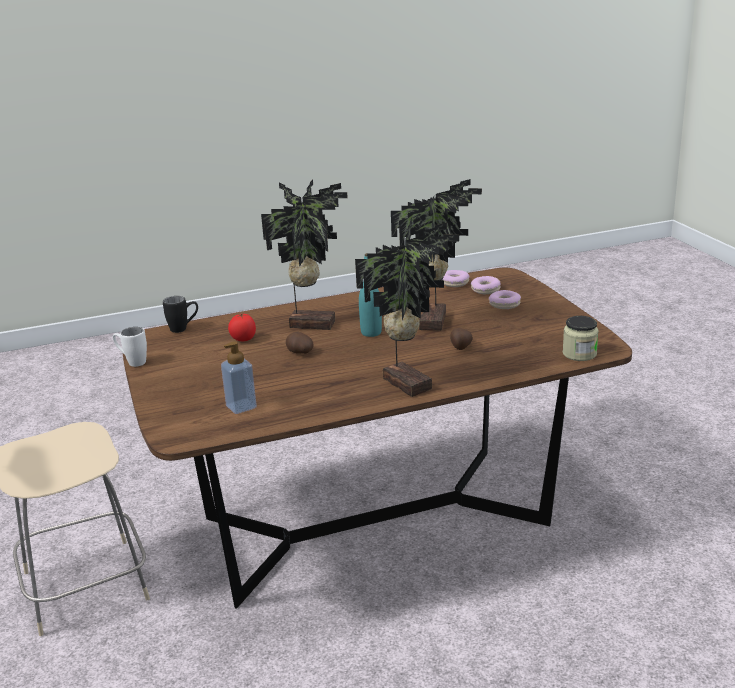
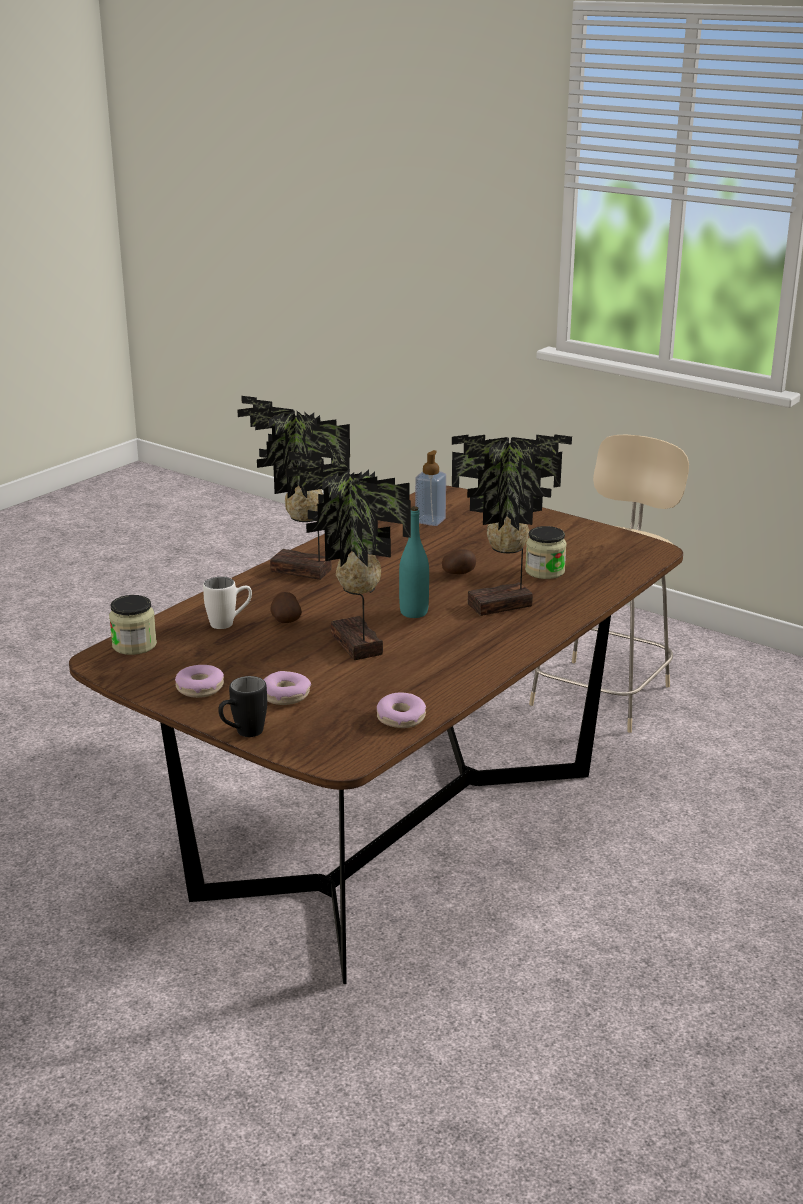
camera: 145 degrees right, 0 degrees up
(132, 362) = (609, 528): white mug -> white mug (229, 623)
(184, 328) = (636, 567): black mug -> black mug (243, 734)
(243, 340) = (545, 571): tomato -> jar
(485, 290) = (339, 716): donut -> donut (200, 688)

